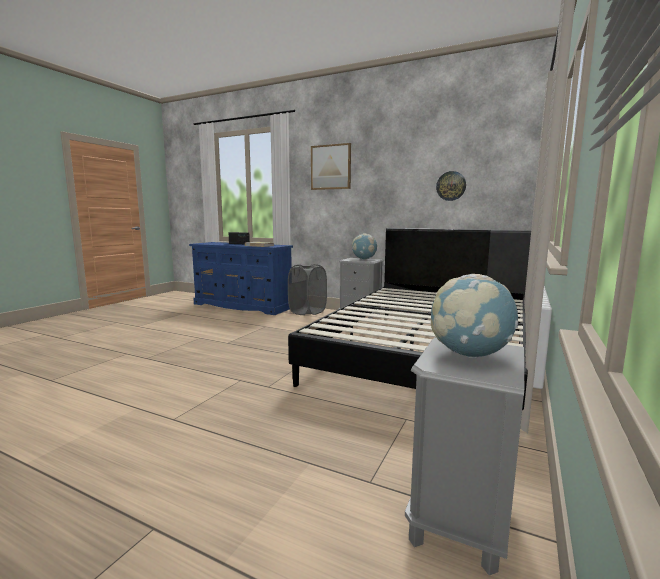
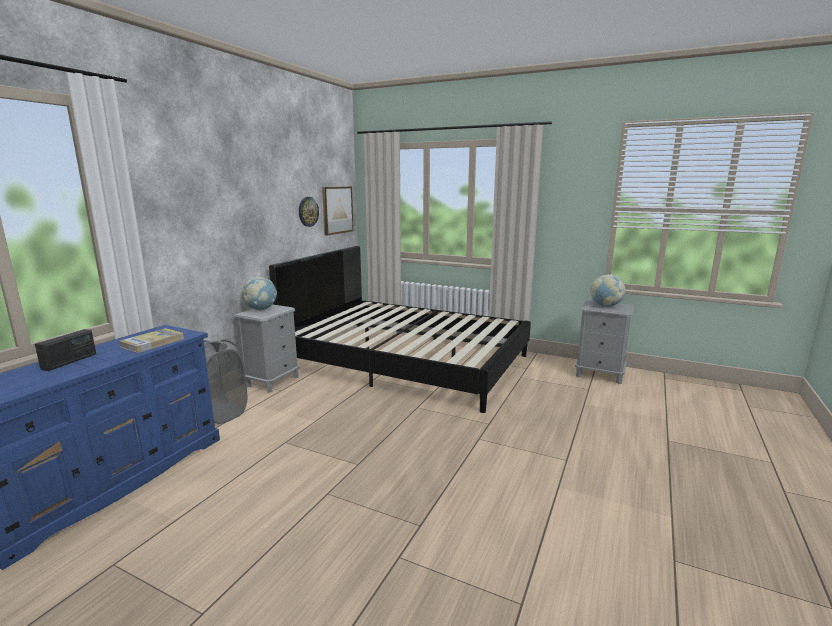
camera: 90 degrees left, 5 degrees up
(331, 167) = (187, 187): picture -> picture (337, 210)

